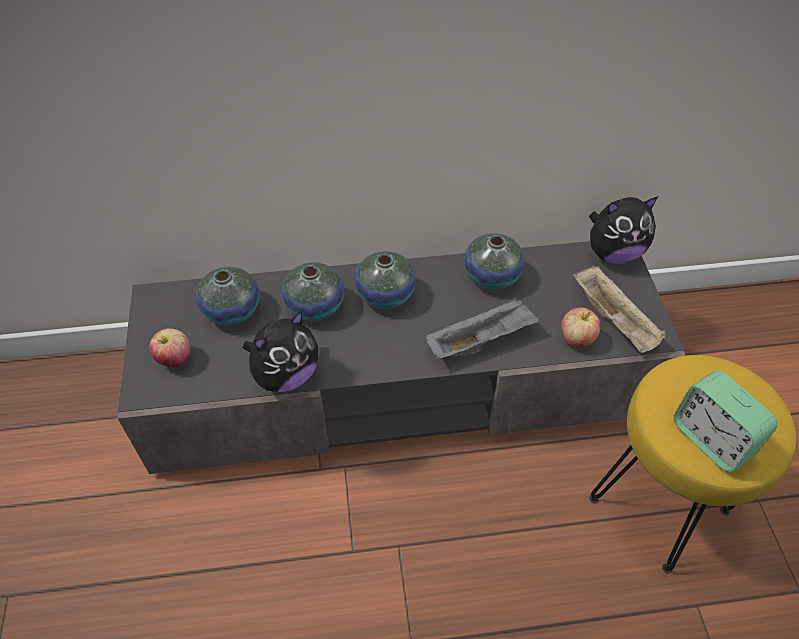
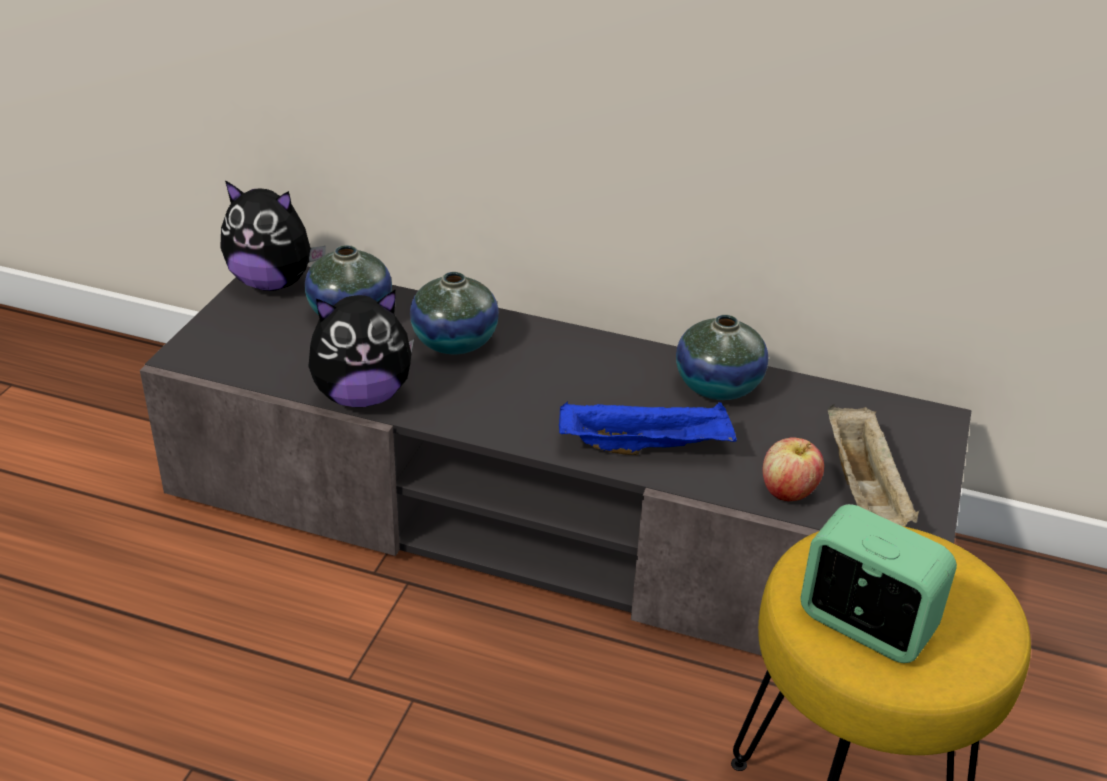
camera: 25 degrees right, 15 degrees down
(175, 359) = (247, 338): apple -> none
(385, 294) = (555, 359): vase -> none
(481, 340) = (647, 447): grey tray -> blue tray
(613, 253) = (924, 417): plush toy -> plush toy (273, 282)
(711, 439) = (865, 625): alarm clock -> alarm clock turned 135 degrees clockwise

